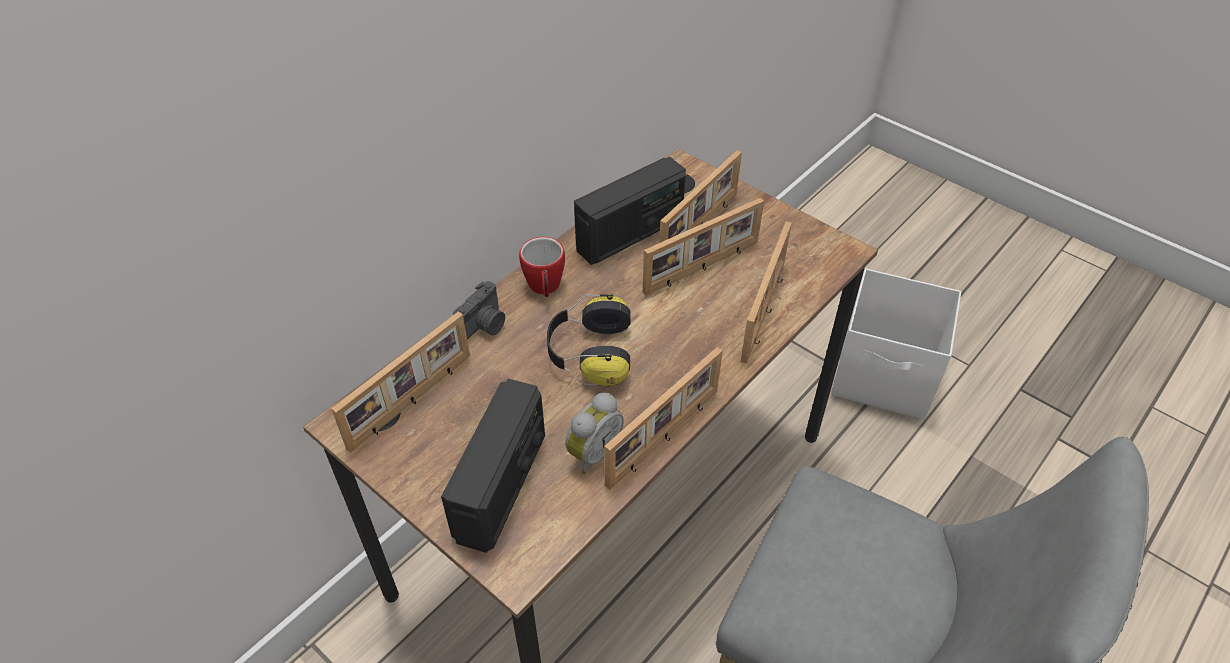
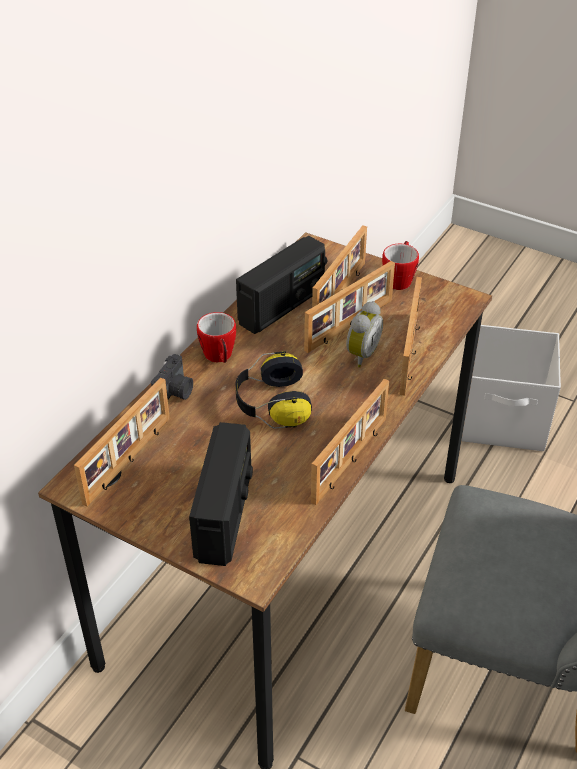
camera: 10 degrees left, 5 degrees down
(592, 452) = (293, 479): alarm clock -> alarm clock (360, 354)
(772, 217) = (399, 279): none -> mug

